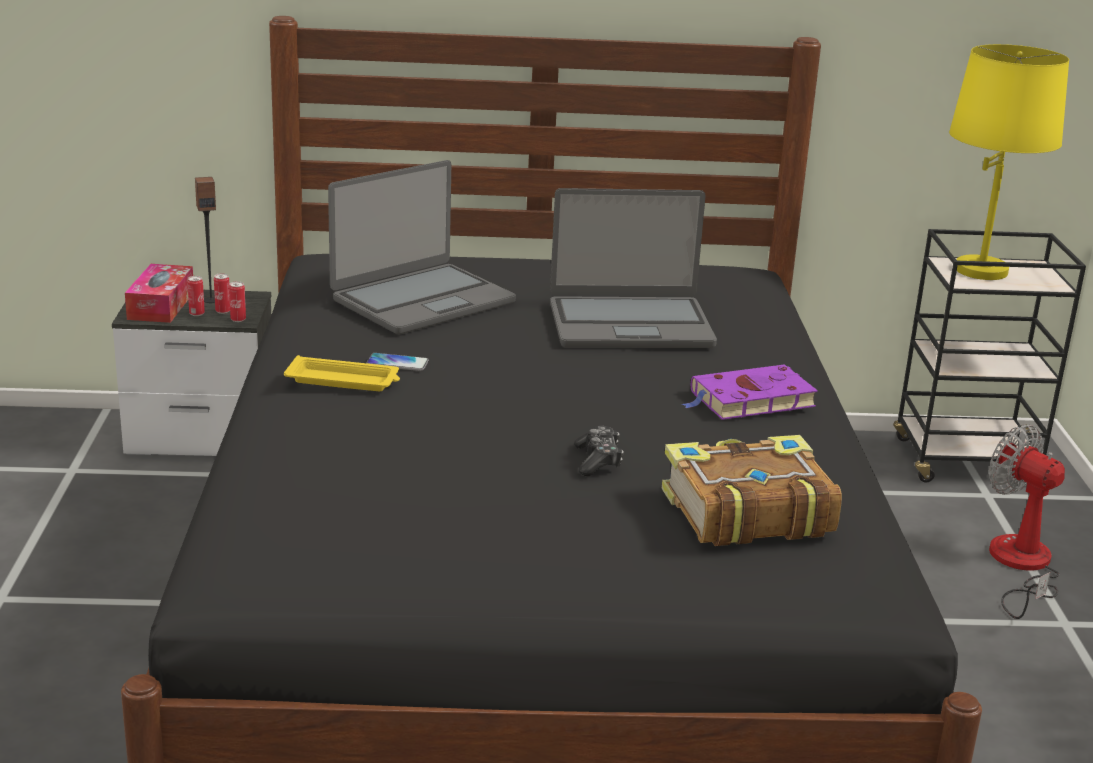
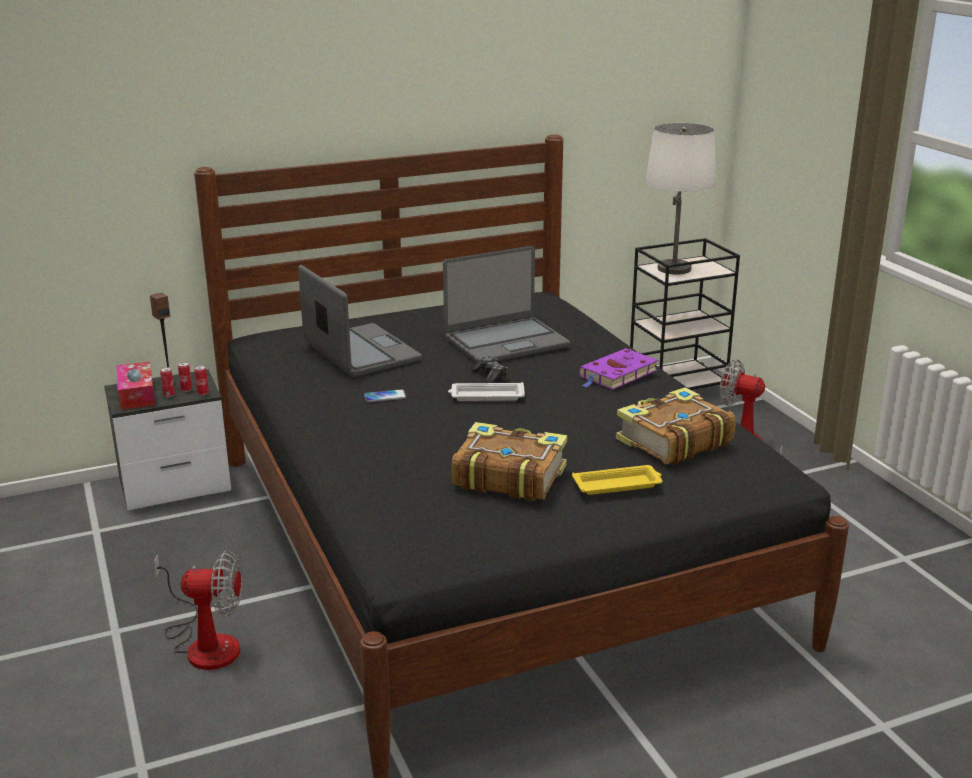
camera: 20 degrees left, 0 degrees up
(88, 643) = (205, 643): none -> fan
(344, 381) = (362, 415): yellow tray -> yellow tray (618, 485)
(422, 301) = (360, 353): laptop -> laptop turned 60 degrees counterclockwise
(458, 506) = (508, 476): none -> book
(532, 390) = (486, 396): none -> white tray
(598, 461) = (564, 430): game controller -> game controller (490, 376)
(980, 270) = (673, 269): yellow table lamp -> white table lamp

